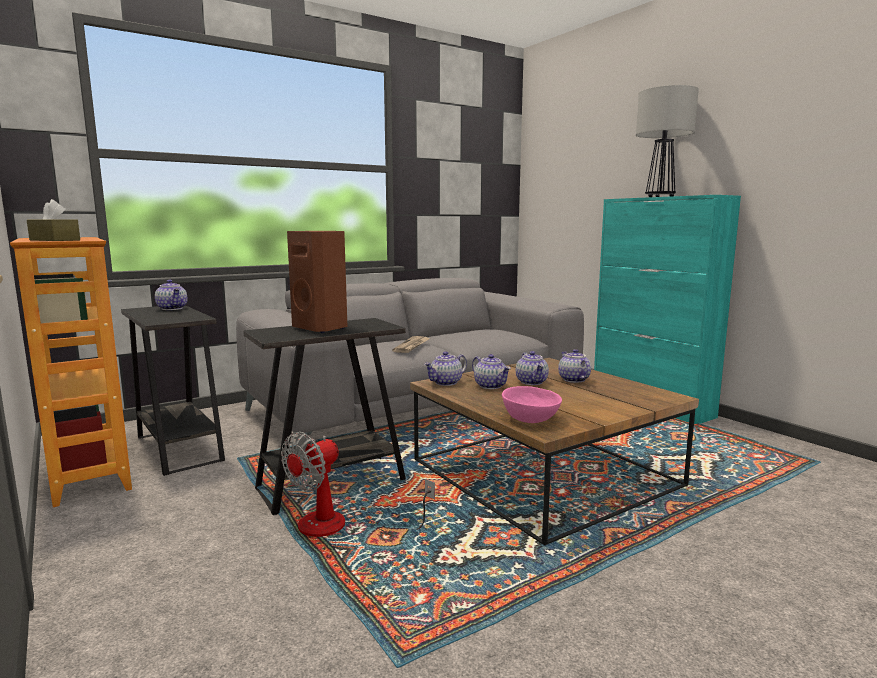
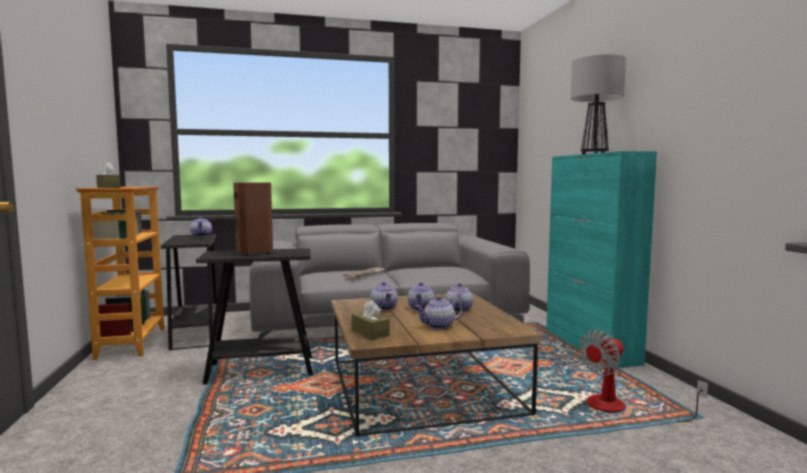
camera: 20 degrees right, 5 degrees down
(340, 526) = (235, 398): fan -> fan (621, 408)
(446, 383) = (355, 302): teapot -> teapot (438, 326)
(529, 418) = (370, 332): pink bowl -> brown tissue box

